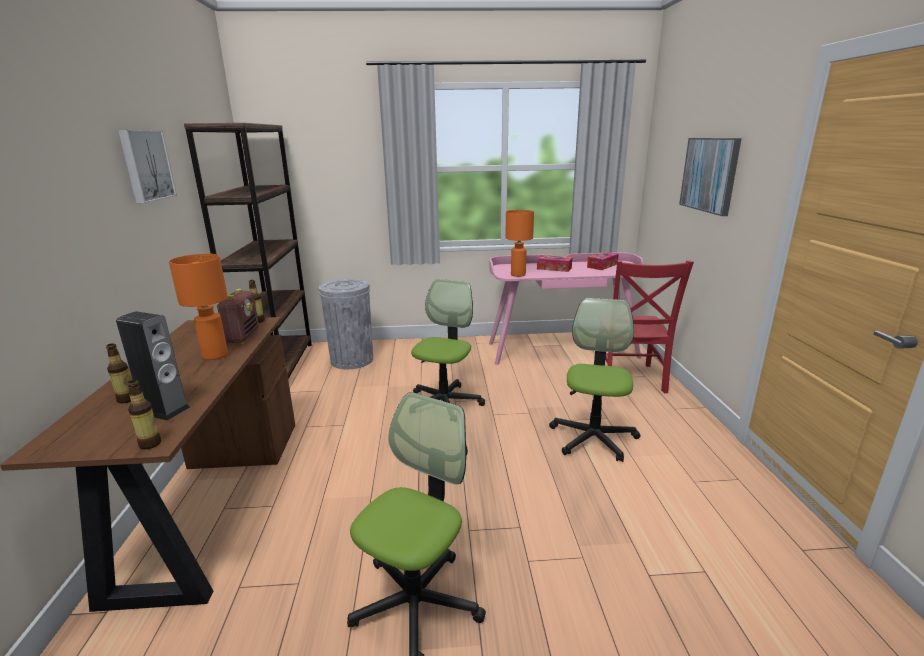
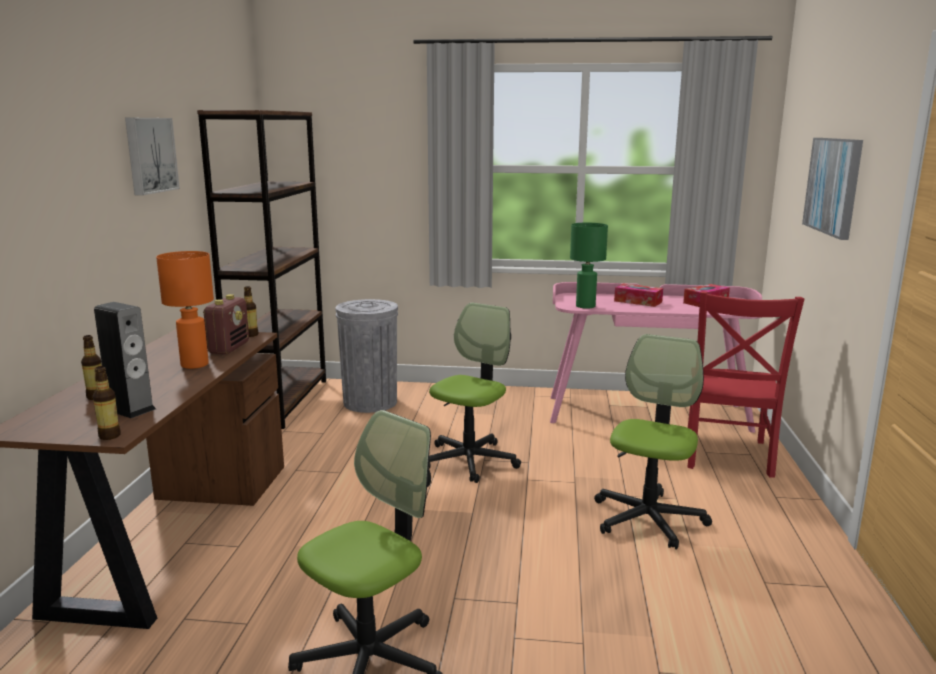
camera: 10 degrees right, 5 degrees down
(518, 275) = (585, 306): orange table lamp -> green table lamp

